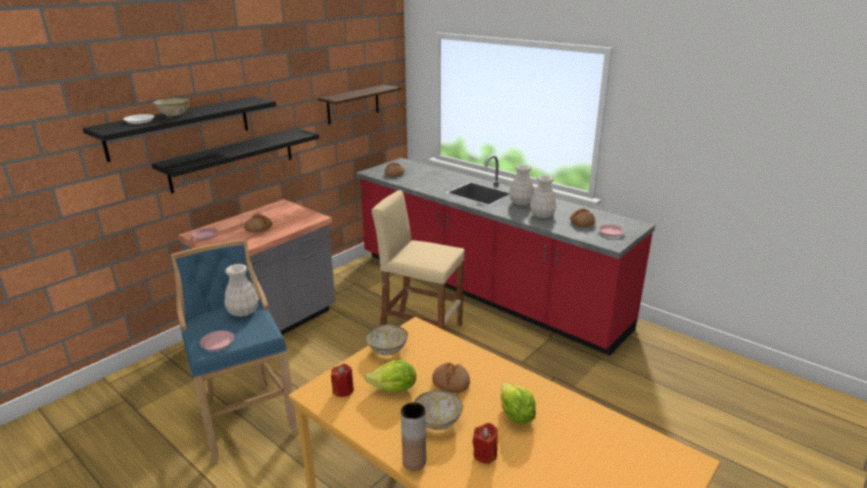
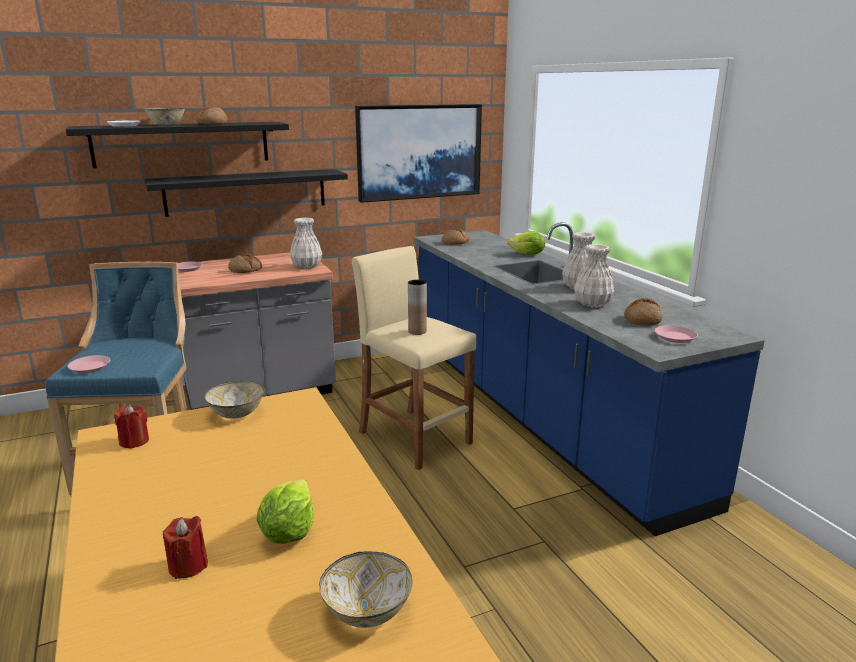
camera: 25 degrees right, 5 degrees down
(243, 311) = (151, 345): white vase -> white vase (307, 266)
(353, 104) = (419, 152): shelf -> picture
(394, 389) = (188, 456): lettuce -> lettuce (527, 254)
(414, 461) = (98, 543): brown vase -> brown vase (417, 331)
(437, 422) = (185, 507): bowl -> bowl (366, 611)
(451, 383) = (260, 468): bread -> bread (212, 124)
(484, 291) = (535, 412): red counter -> blue counter

